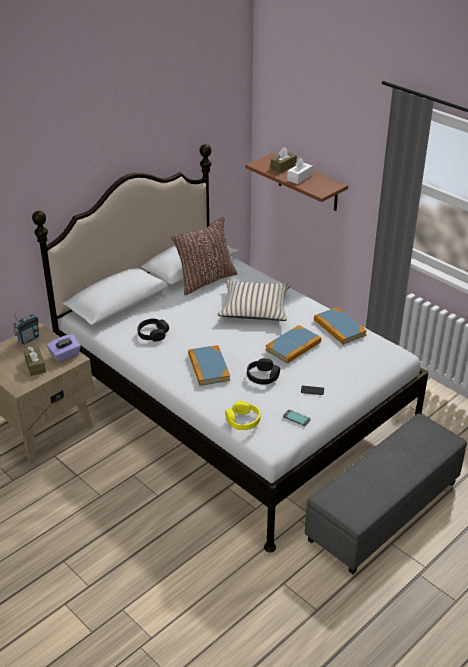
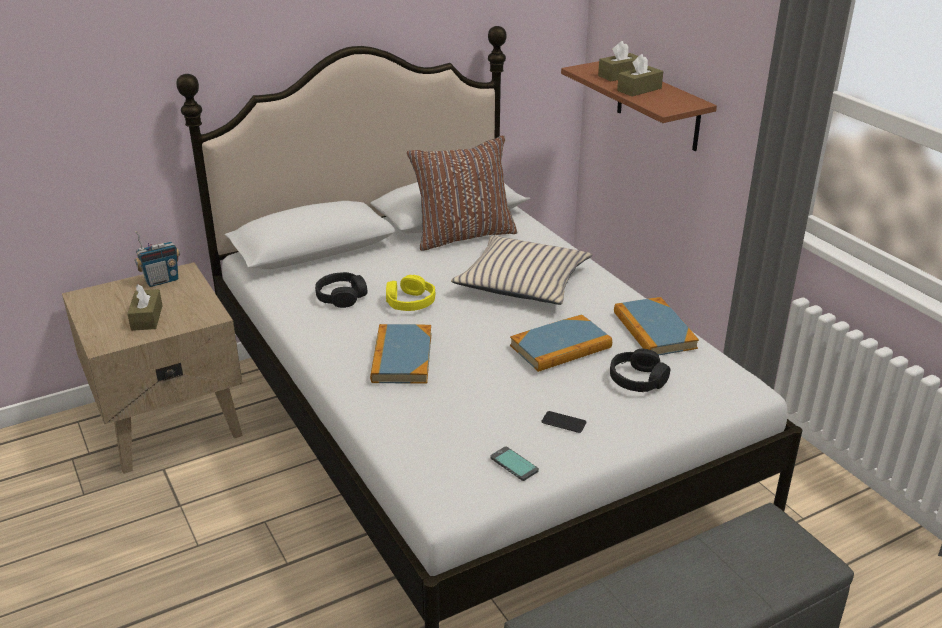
camera: 15 degrees right, 5 degrees down
(65, 355) = (199, 310): purple tissue box -> none
(242, 421) = (414, 452): yellow headphones -> yellow headphones (410, 302)
(263, 376) = (485, 385): black headphones -> black headphones (638, 379)
(299, 178) = (639, 89): white tissue box -> brown tissue box

